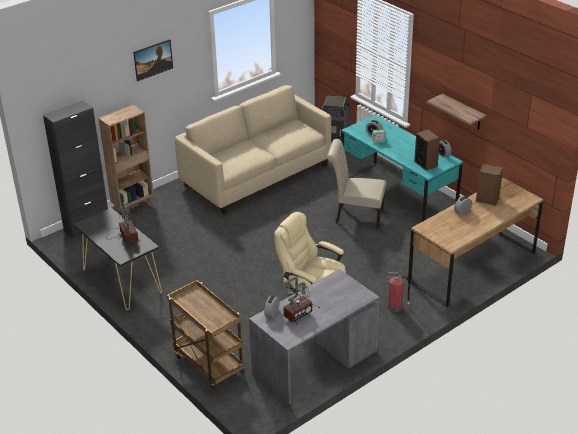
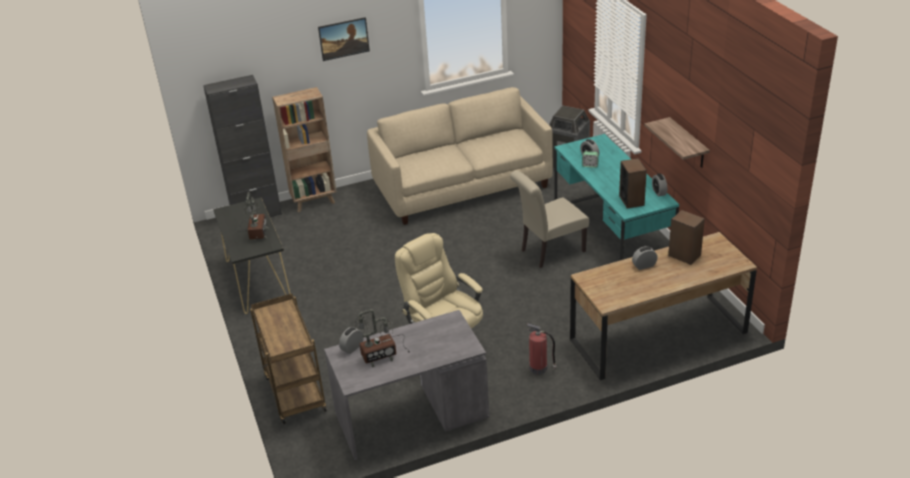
camera: 20 degrees right, 0 degrees up
(356, 216) = (549, 252): beige chair -> beige chair turned 60 degrees counterclockwise

